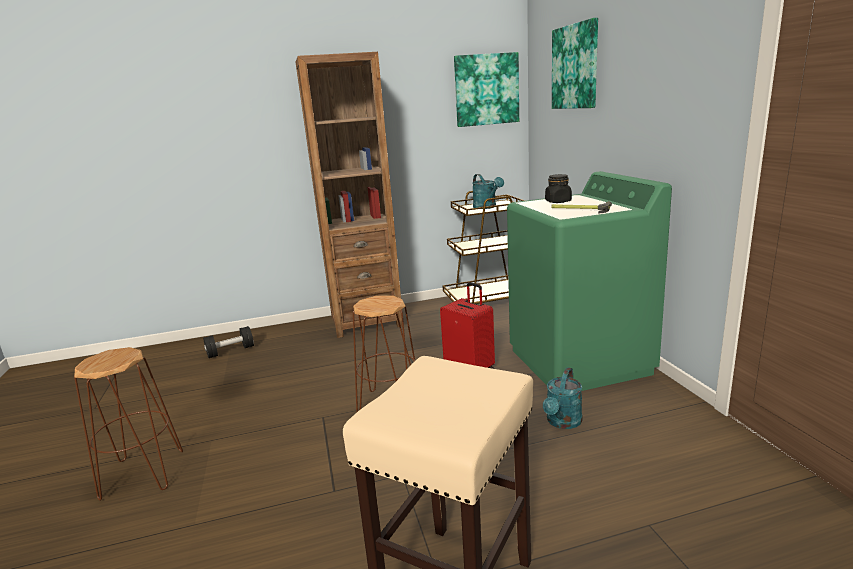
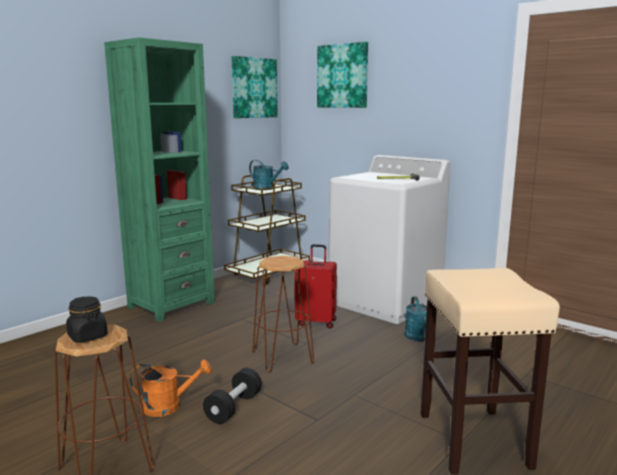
camera: 35 degrees left, 5 degrees down
(230, 351) = (46, 354): black dumbbell -> black dumbbell (234, 407)
(245, 429) = (169, 406): none -> orange watering can
(366, 321) = (171, 305): brown bookcase -> green bookcase
(558, 201) = (368, 176): black jar -> black jar (88, 336)
(579, 362) = (386, 302): green washing machine -> white washing machine

